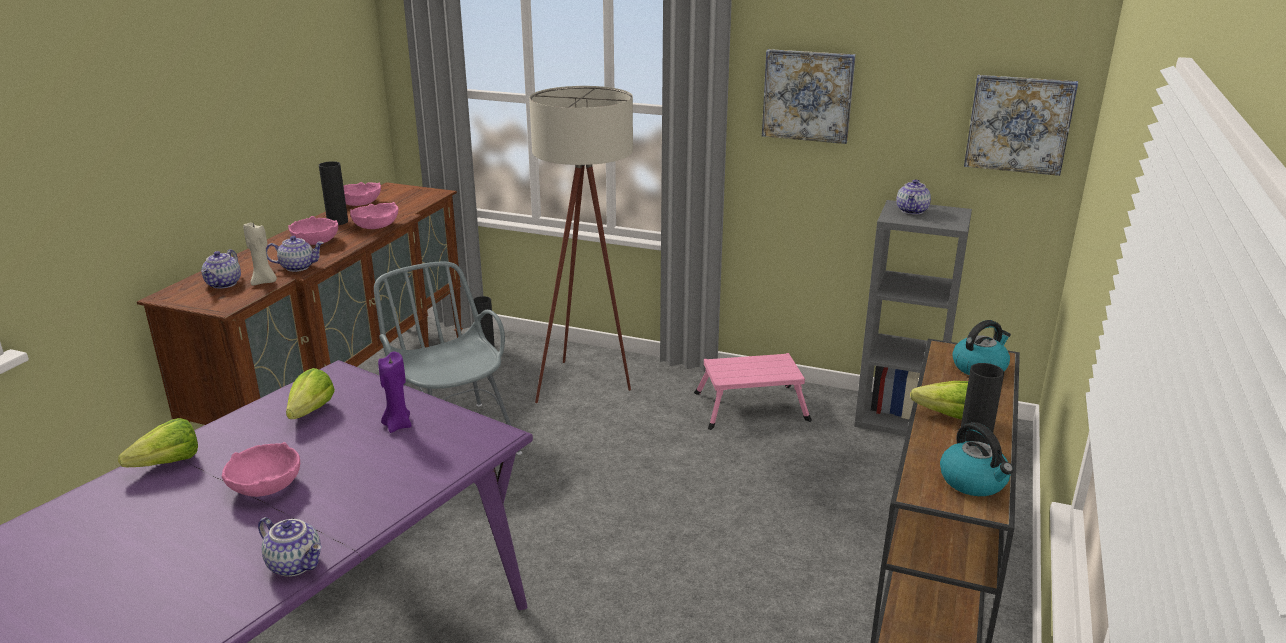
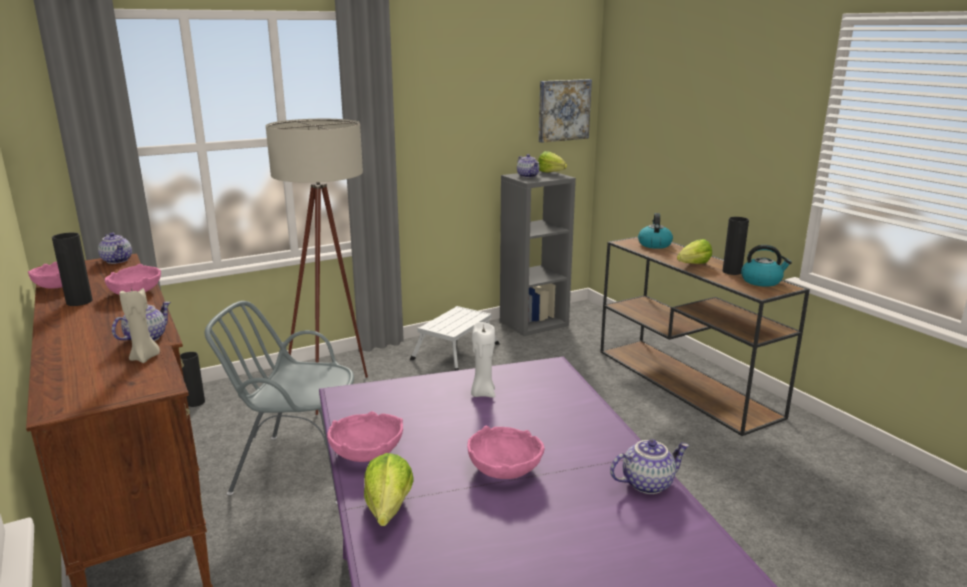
camera: 50 degrees left, 5 degrees down
(224, 284) = (100, 376): teapot -> teapot (117, 260)
(307, 415) = (403, 423): lettuce -> lettuce (553, 173)
(316, 242) = (104, 319): pink bowl -> pink bowl (366, 453)
(397, 425) = (482, 393): purple candle -> white candle
(752, 406) = (456, 351): pink step ladder -> white step ladder
(808, 95) = (441, 109): picture -> none

